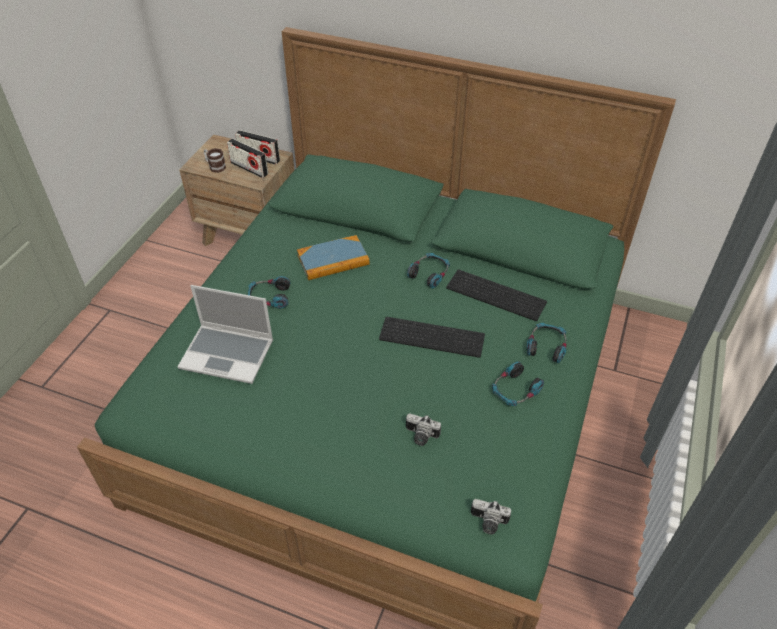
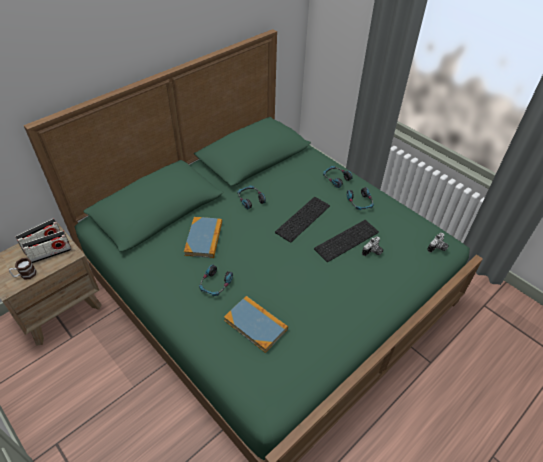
camera: 65 degrees left, 0 degrees up
(228, 354) = (255, 325): laptop -> book
(497, 294) = (287, 180): keyboard -> keyboard (346, 239)

